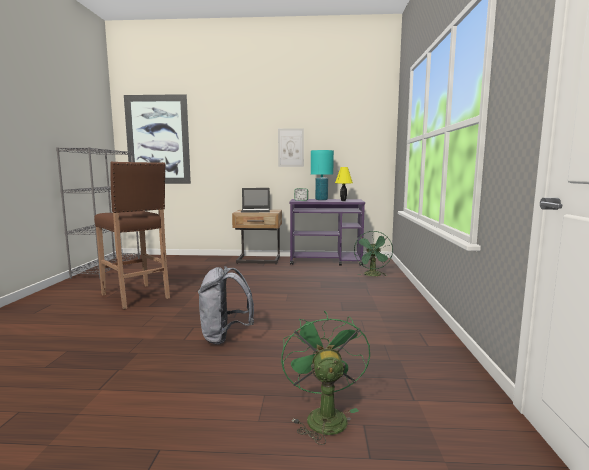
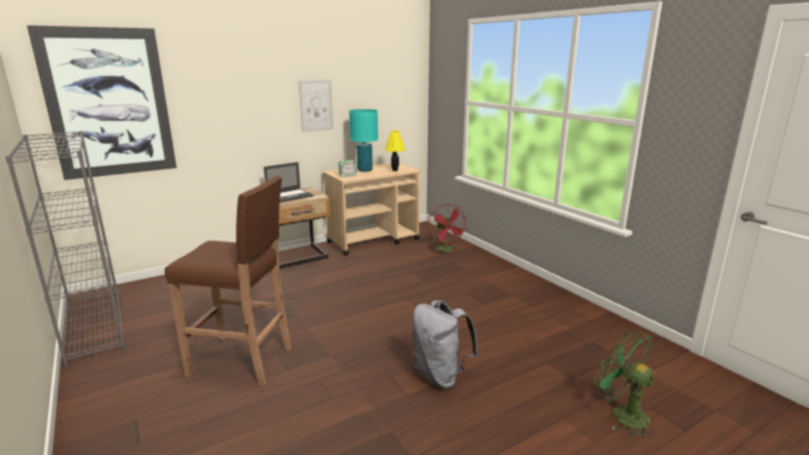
camera: 35 degrees left, 10 degrees up
(326, 261) = (374, 241): purple cart -> beige cart
(373, 275) = (446, 250): green fan -> red fan

